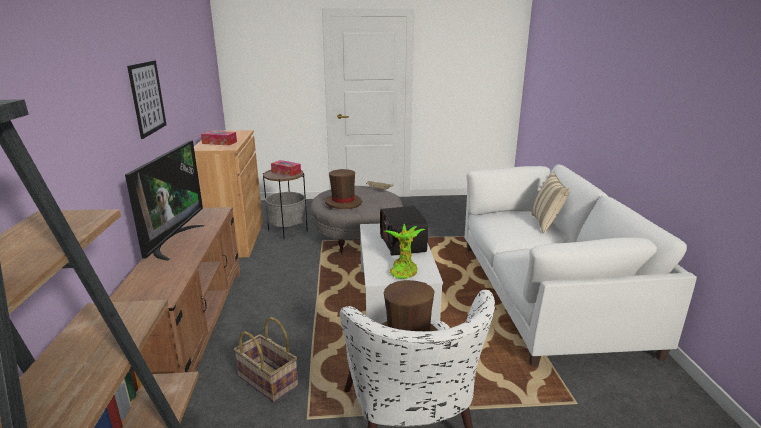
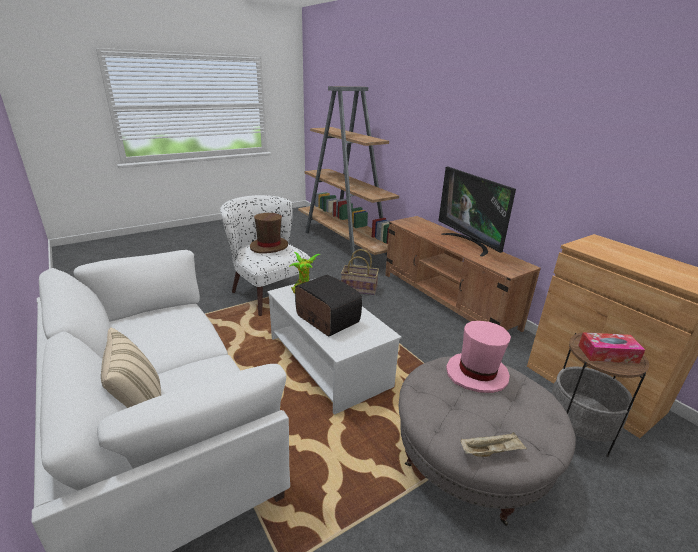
camera: 150 degrees right, 5 degrees up
(147, 98) = (542, 145): picture -> none
(219, 142) = (619, 252): tissue box -> none
(343, 202) = (477, 374): brown hat -> pink hat

